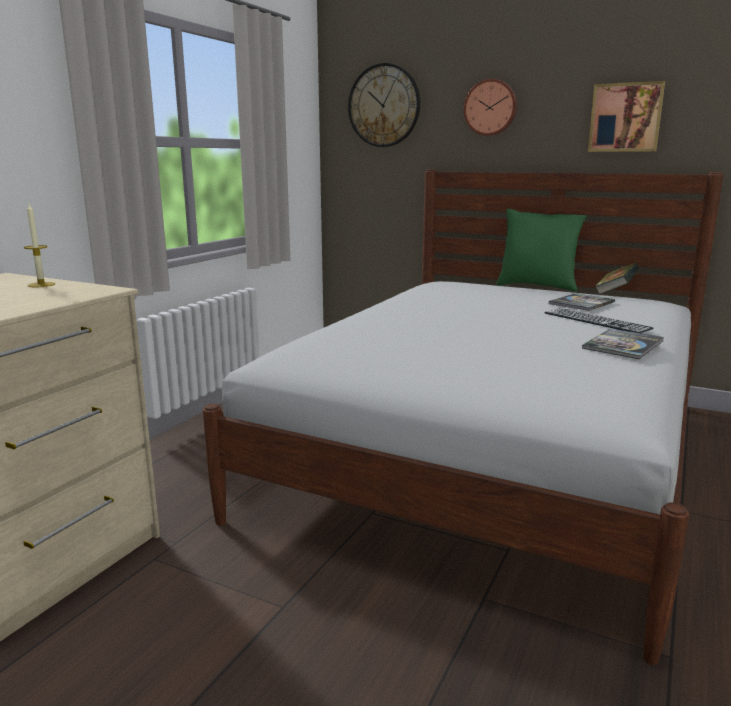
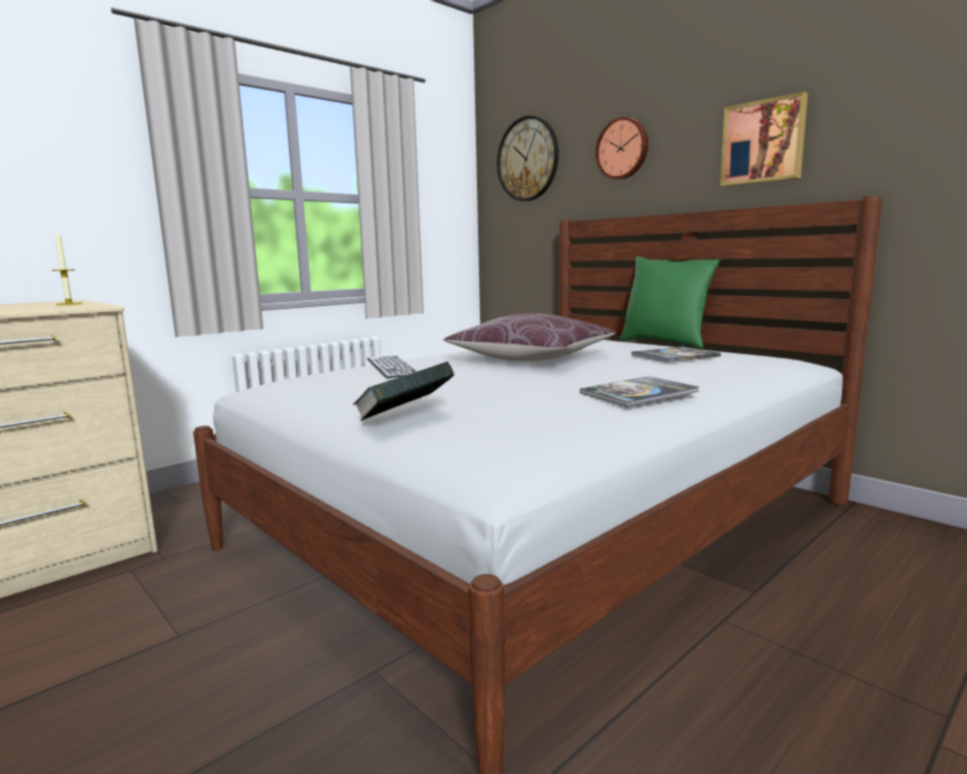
camera: 20 degrees right, 5 degrees down
(474, 312) = (531, 359): none -> brown pillow
(596, 321) = (656, 371): keyboard -> keyboard (391, 366)
(615, 292) = (746, 350): book -> book (404, 419)

